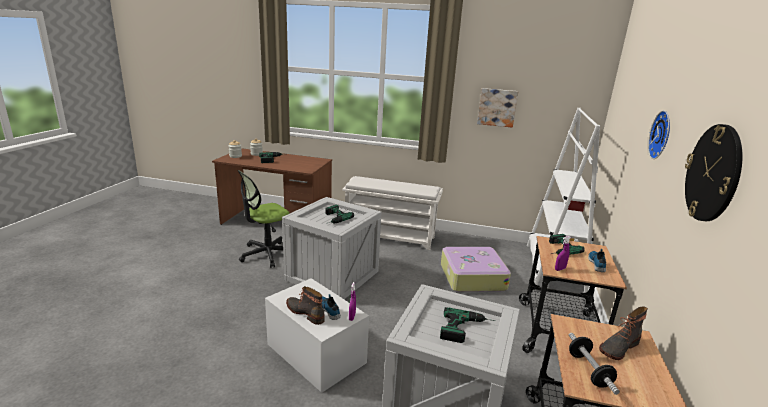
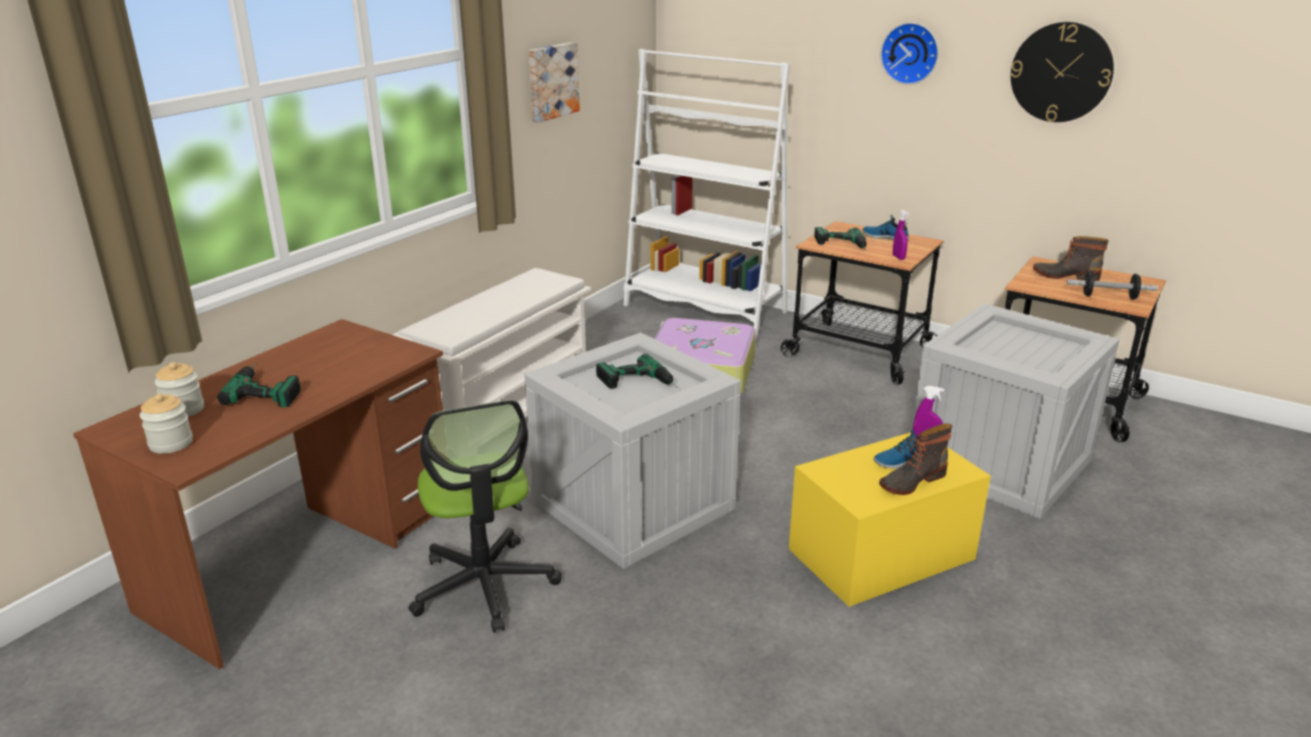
camera: 70 degrees left, 5 degrees up
(316, 353) = (881, 553): white storage box -> yellow storage box
(467, 330) = (1024, 343): power drill -> none
(618, 347) = (1065, 275): boot -> boot turned 120 degrees clockwise

